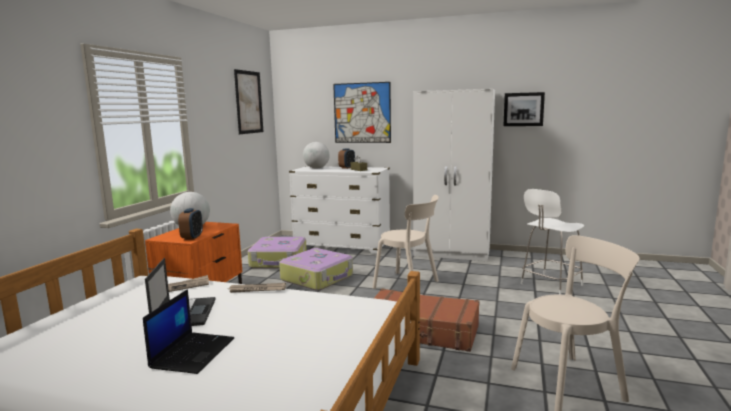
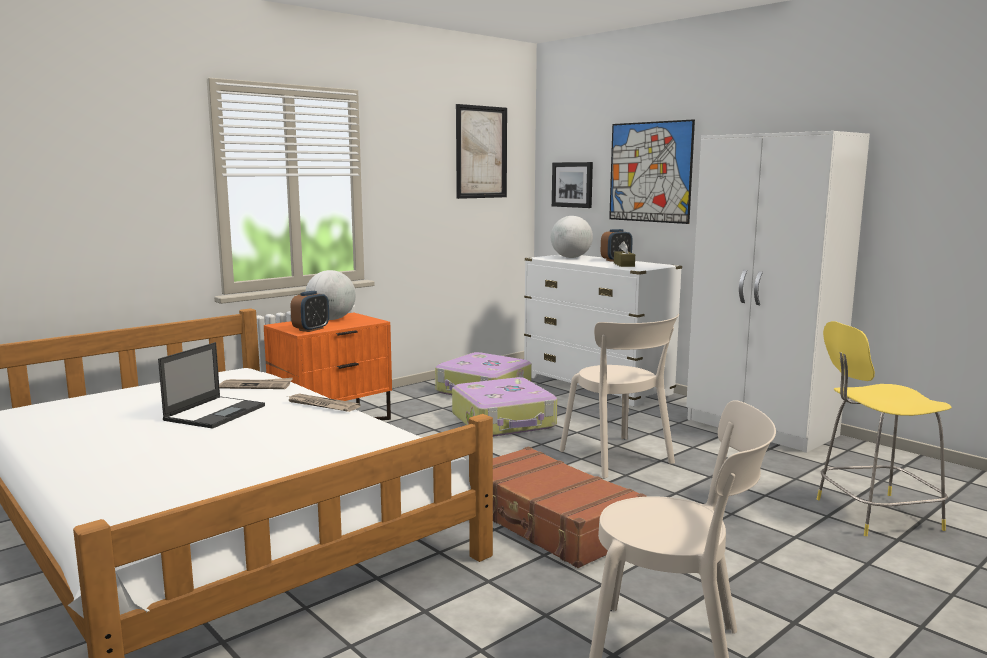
camera: 30 degrees right, 0 degrees up
(193, 352) = (160, 451): laptop -> none
(523, 109) = (924, 171): picture -> picture (572, 184)
(550, 285) = (873, 514): white stool -> yellow stool

